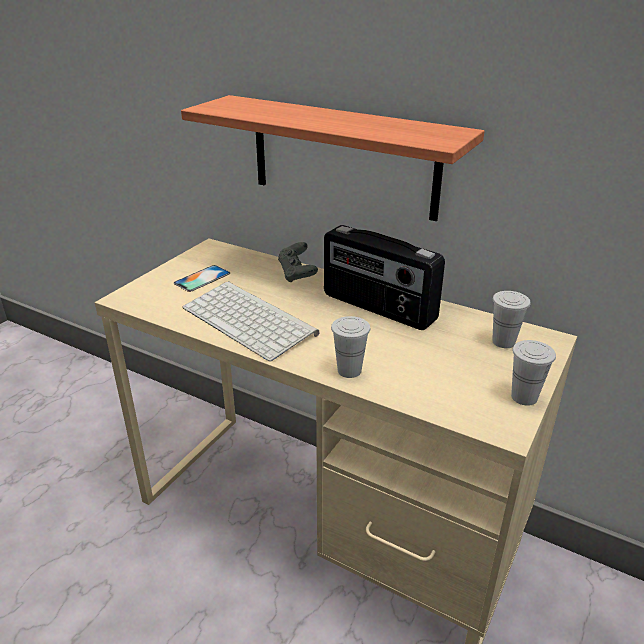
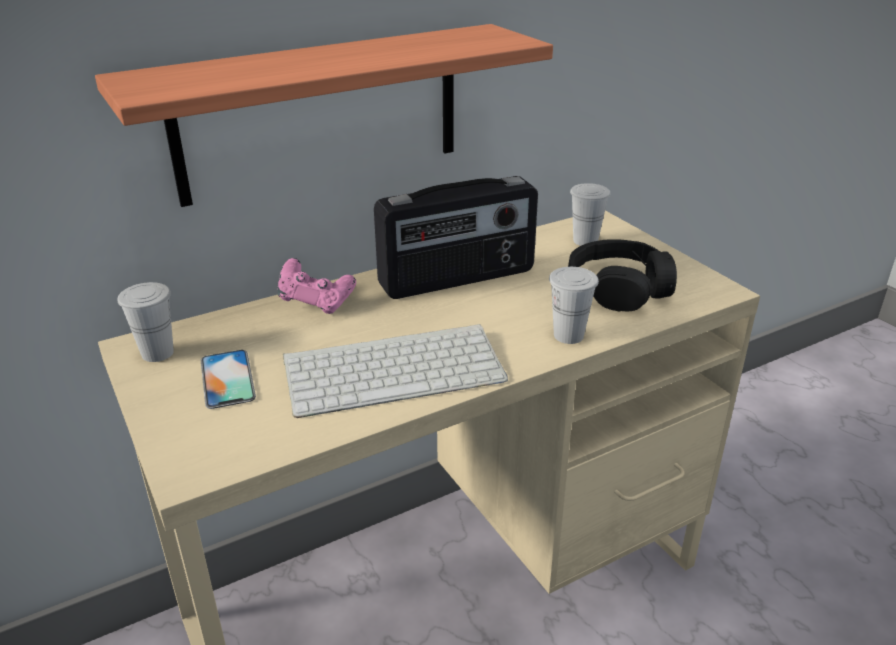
camera: 60 degrees left, 0 degrees up
(297, 274) = (316, 303): grey game controller -> pink game controller
(443, 376) = (618, 288): none -> black headphones
(524, 397) = (679, 264): white cup -> white cup (157, 353)

